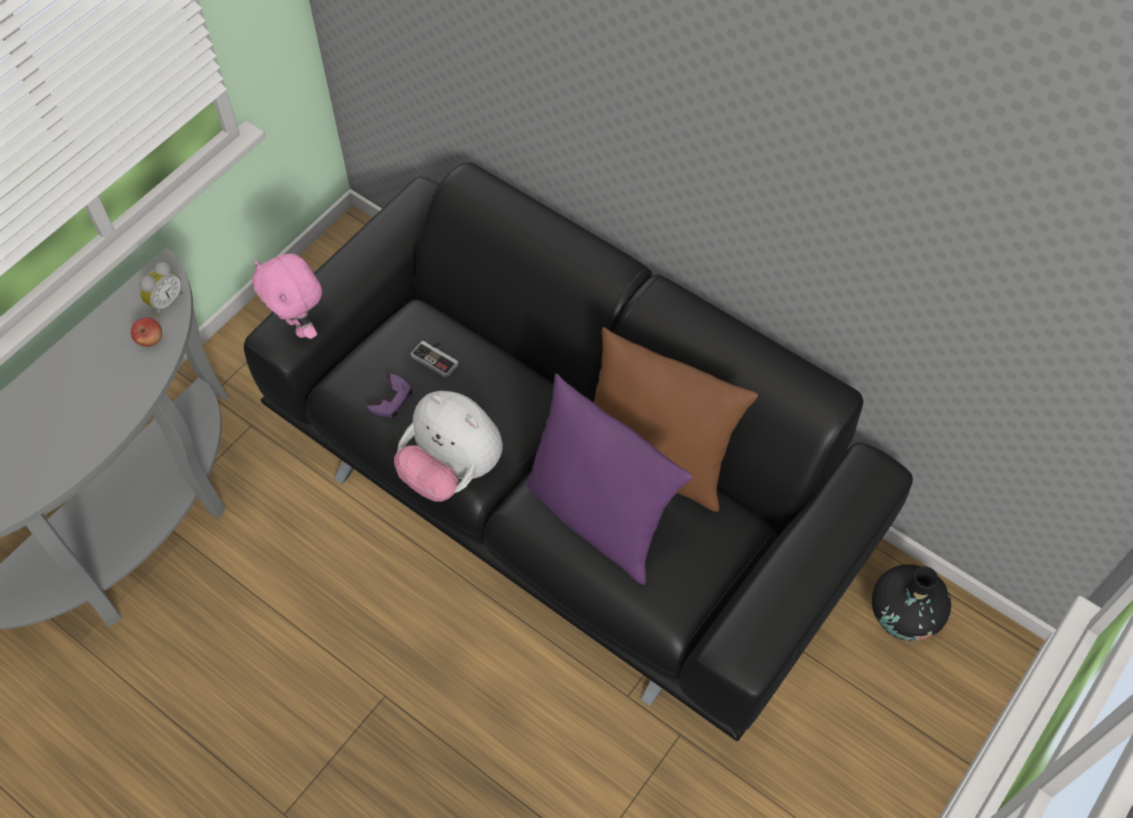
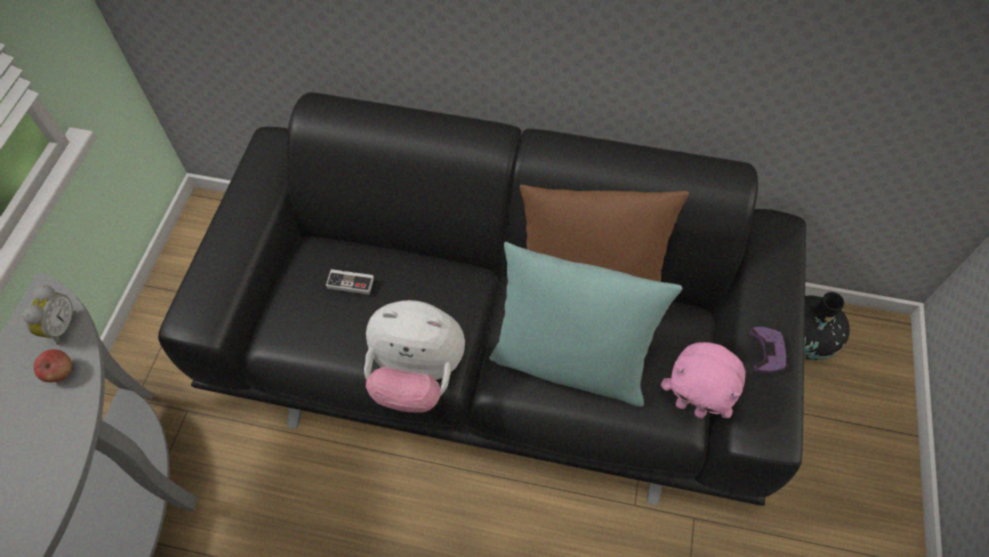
camera: 25 degrees left, 0 degrees up
(300, 327) = (209, 300): pink plush toy -> pink plush toy (691, 406)
(391, 399) = (327, 334): purple game controller -> purple game controller (767, 352)
(599, 517) = (570, 362): purple pillow -> turquoise pillow

